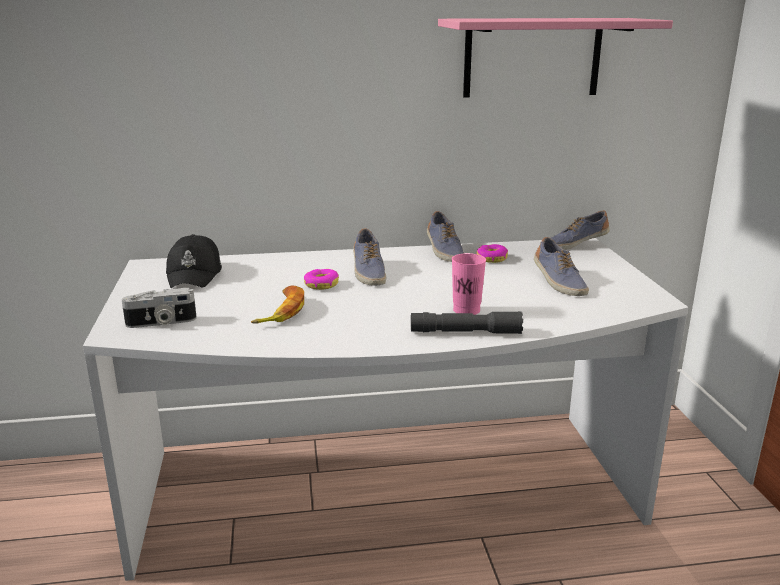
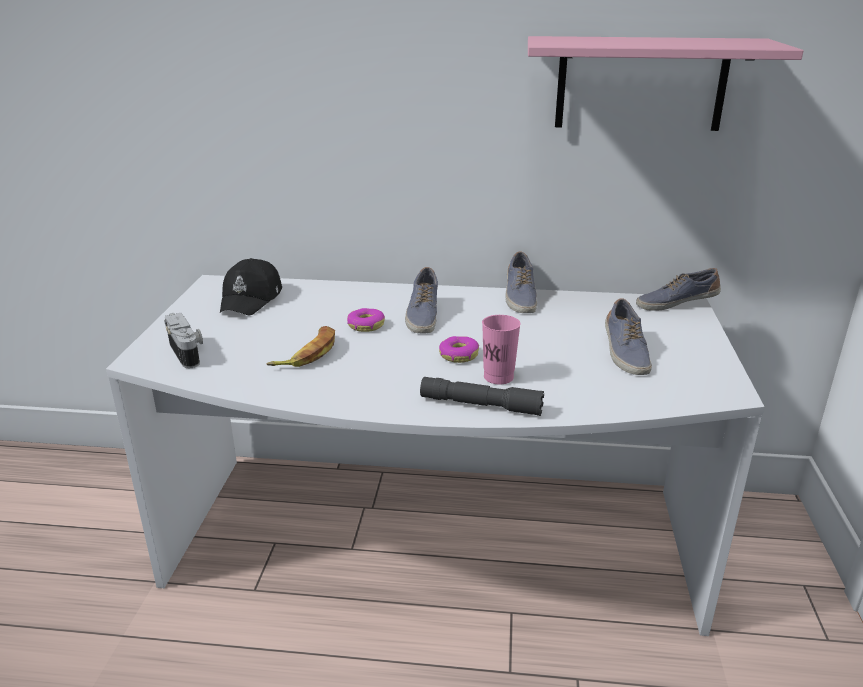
camera: 15 degrees right, 5 degrees up
(161, 323) = (188, 352): camera -> camera turned 120 degrees counterclockwise
(491, 258) = (566, 313): donut -> donut (458, 355)

